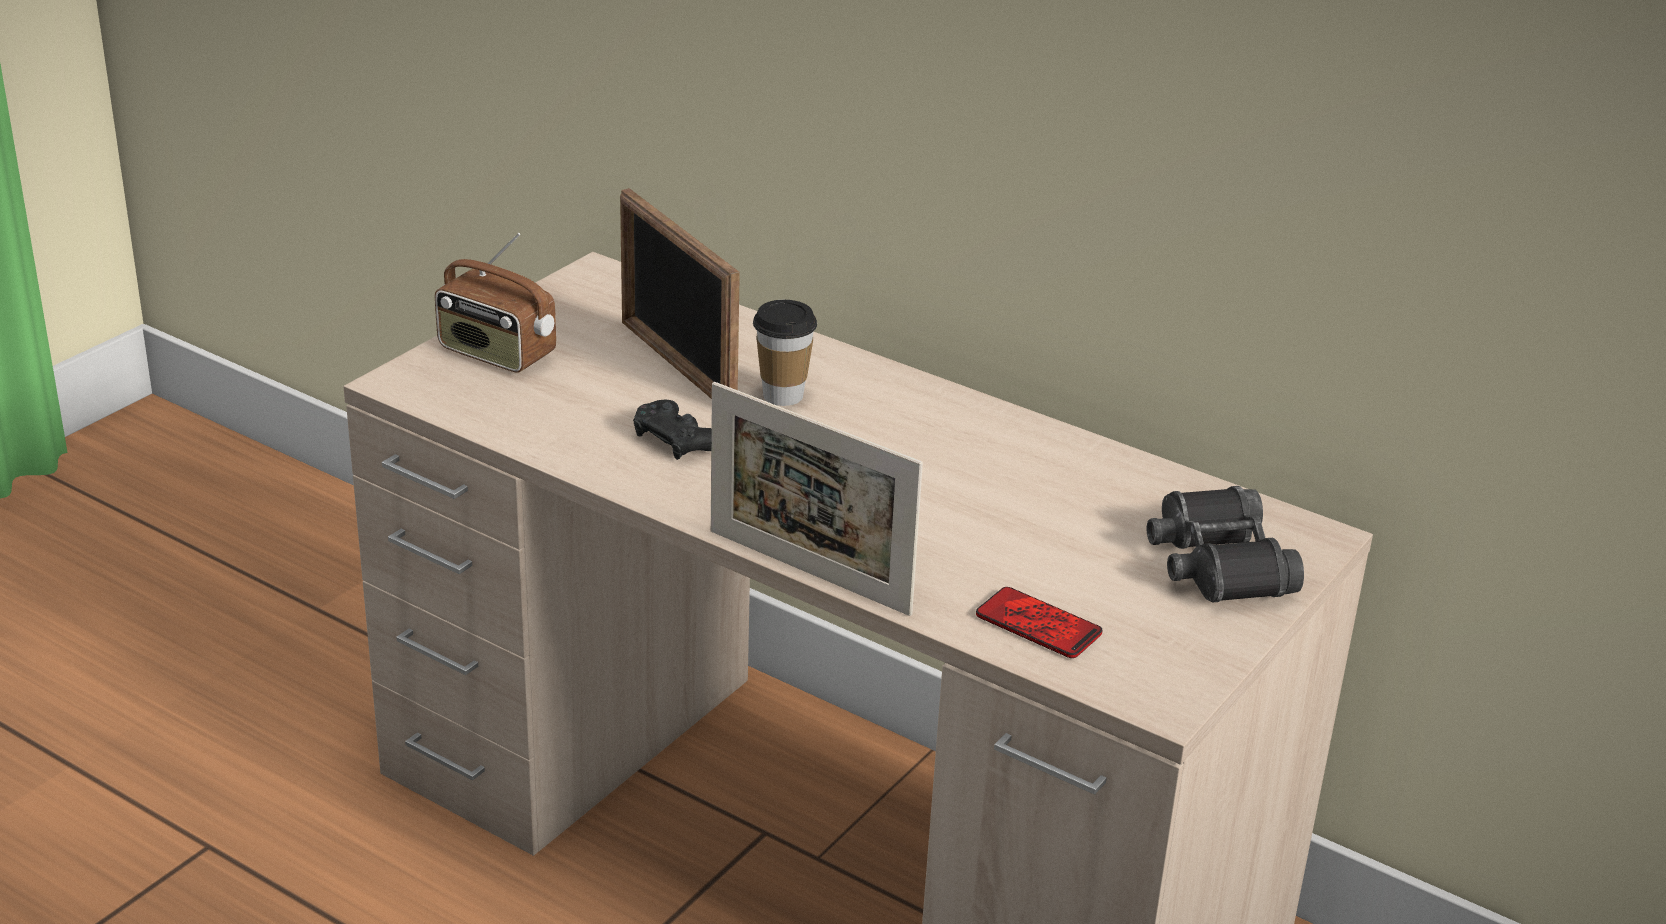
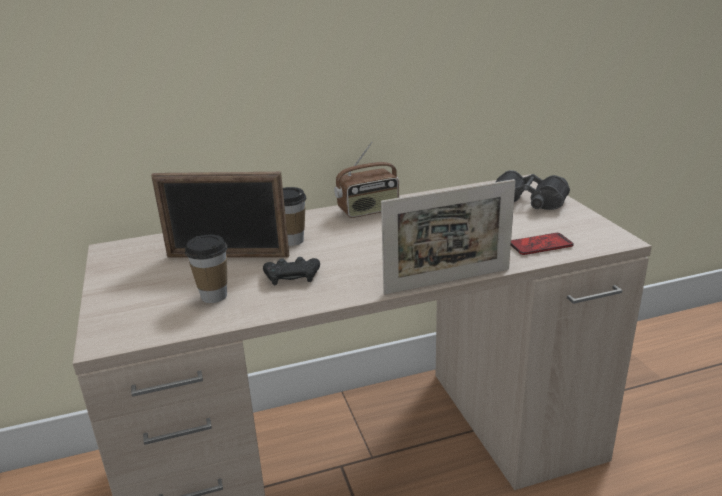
camera: 50 degrees left, 5 degrees down
(496, 354) = (131, 300): radio -> radio (368, 211)
(565, 405) = (214, 296): none -> cup

